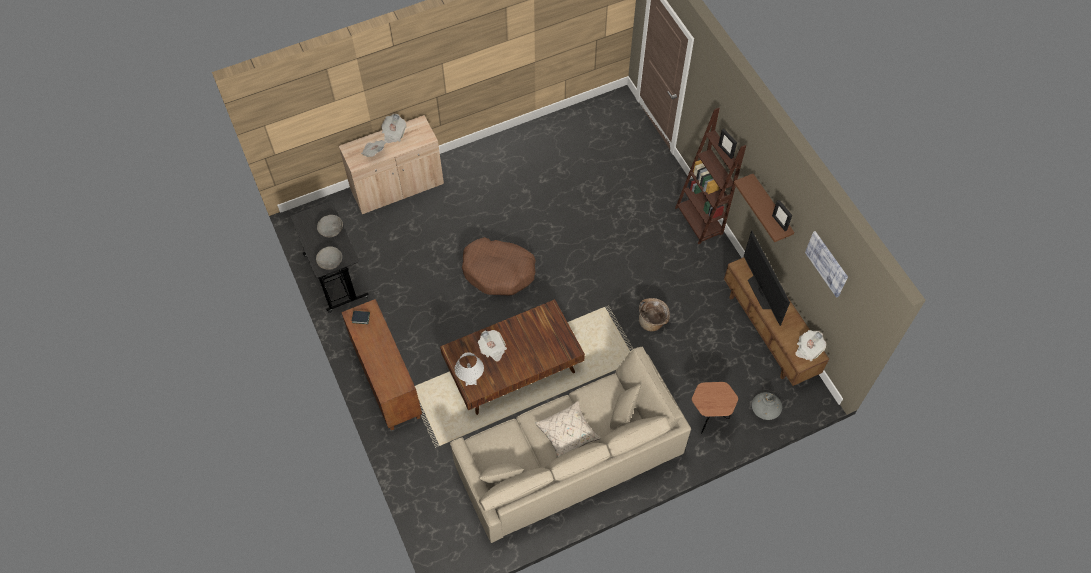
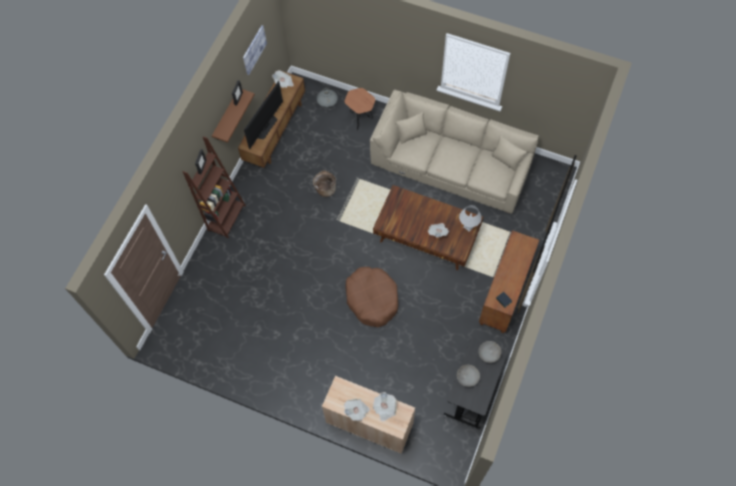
camera: 130 degrees left, 5 degrees up
(567, 434) = (450, 150): beige pillow -> none

